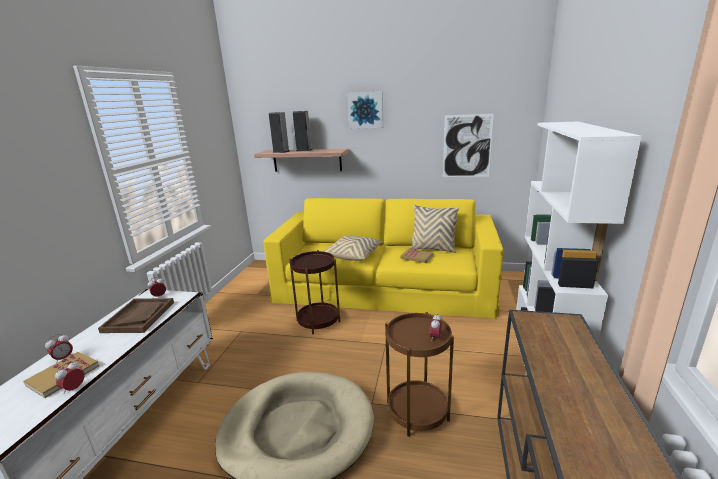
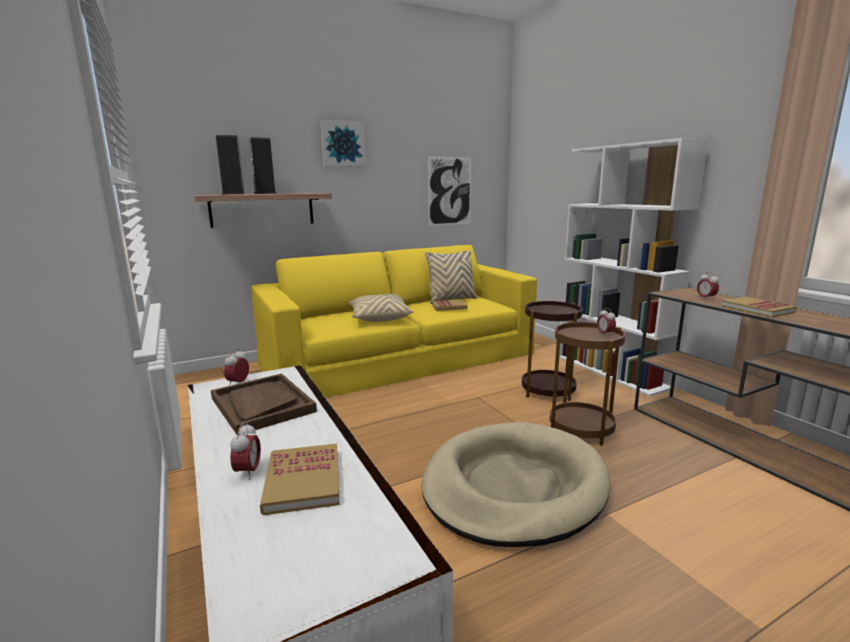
camera: 40 degrees left, 5 degrees down
(74, 388) = (362, 479): alarm clock -> alarm clock (706, 298)
(318, 321) = (376, 403): brown side table -> brown side table (548, 390)
(563, 383) = (757, 309): none -> book

